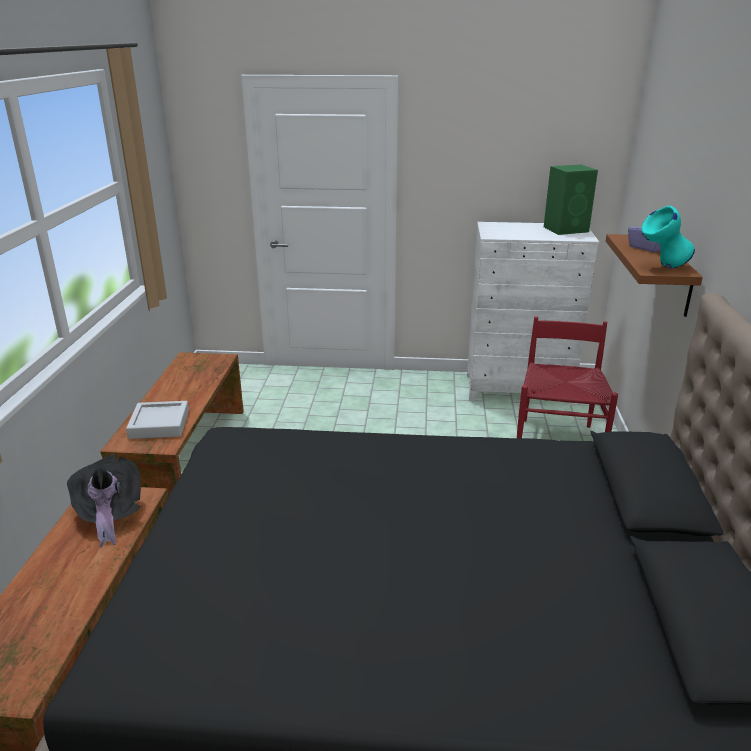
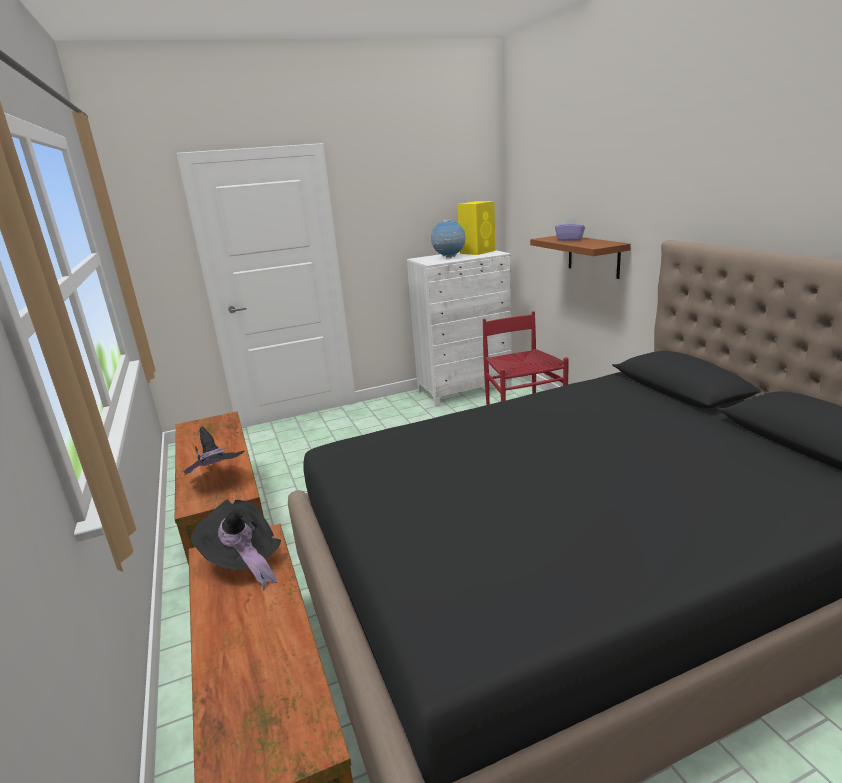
camera: 25 degrees left, 5 degrees down
(159, 424) = (217, 480): grey tray -> black hat
(522, 231) = (449, 257): none -> globe
(567, 229) = (478, 252): green speaker -> yellow speaker
(662, 267) = (599, 244): turquoise vase -> none

